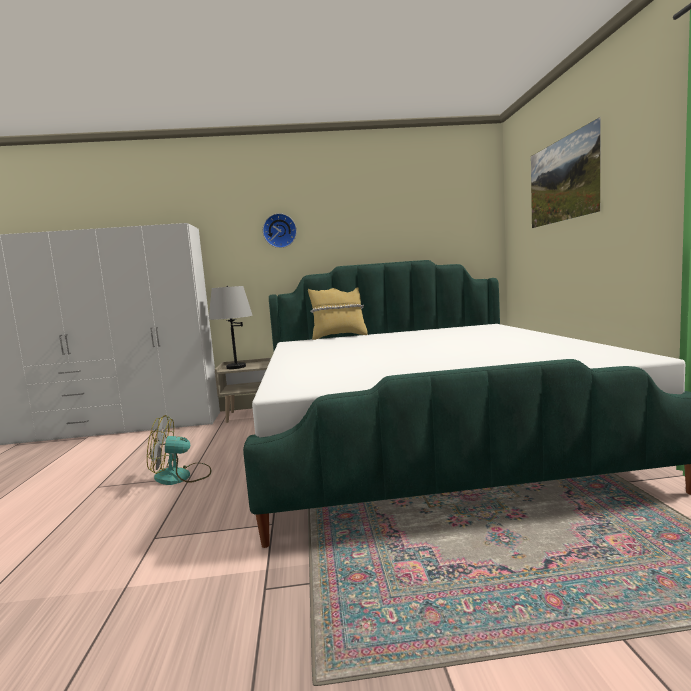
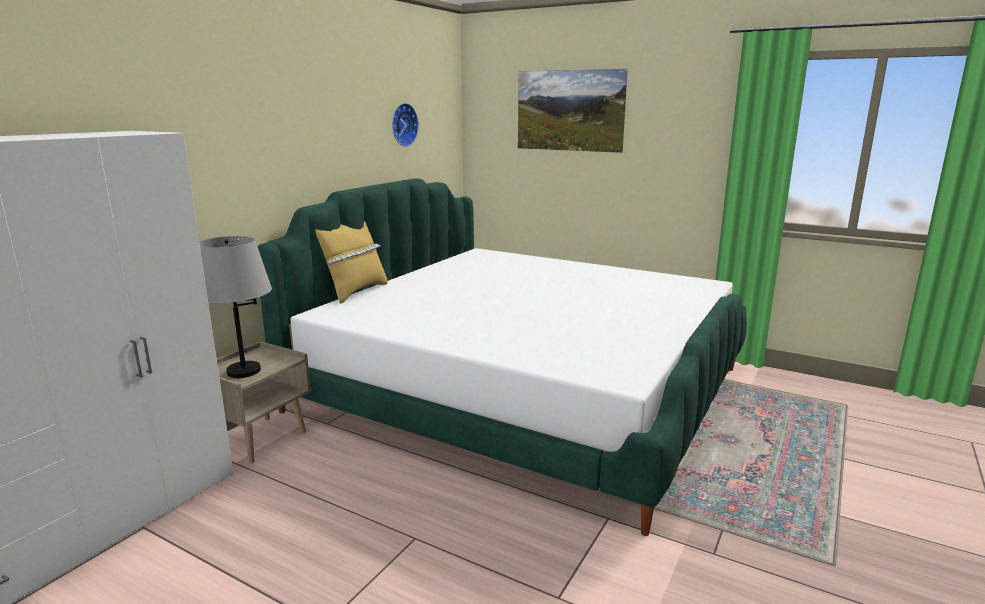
camera: 55 degrees left, 10 degrees up
(181, 476) = (404, 544): fan -> none
(279, 231) = (255, 136): wall clock -> wall clock (402, 125)

